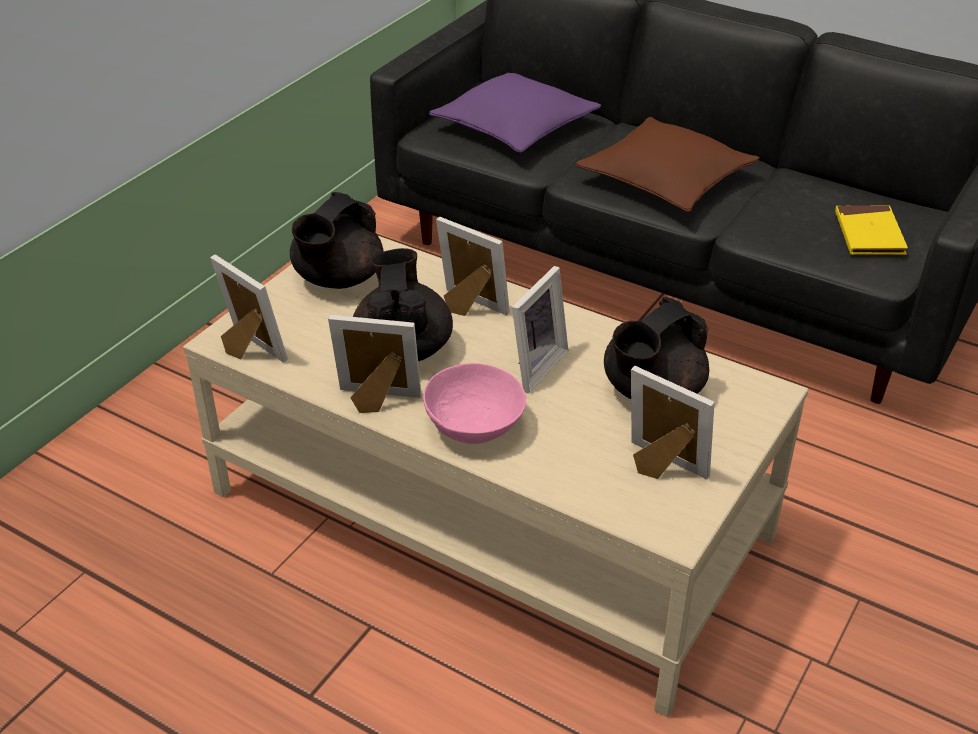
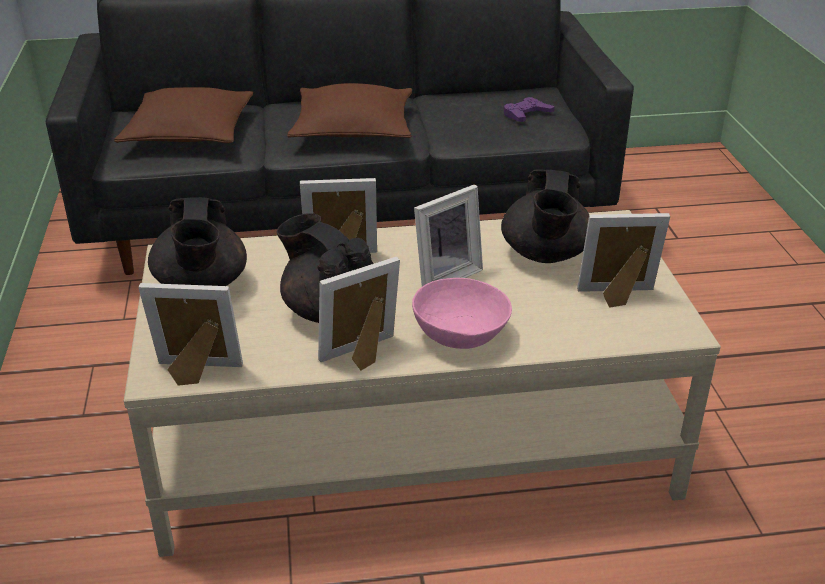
camera: 40 degrees left, 5 degrees down
(515, 127) = (189, 132): purple pillow -> brown pillow
(533, 366) = (444, 276): picture frame -> picture frame turned 60 degrees clockwise
(869, 234) = (526, 114): yellow book -> purple game controller

